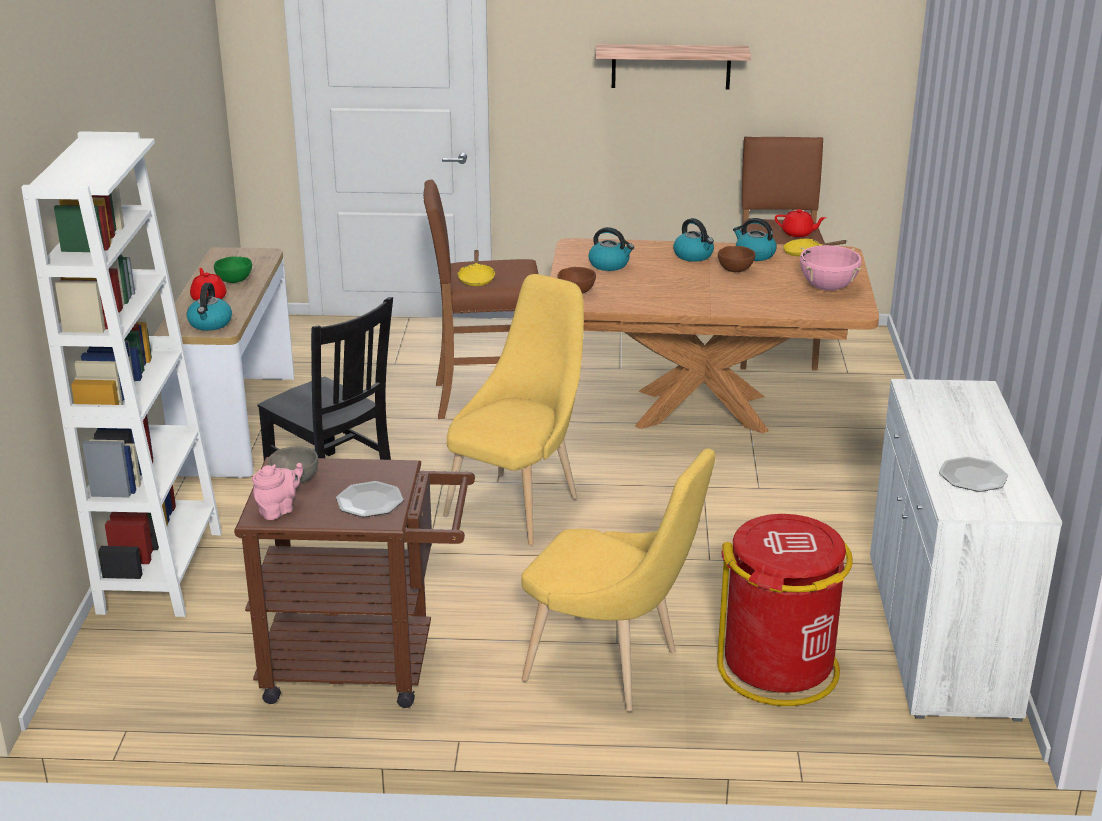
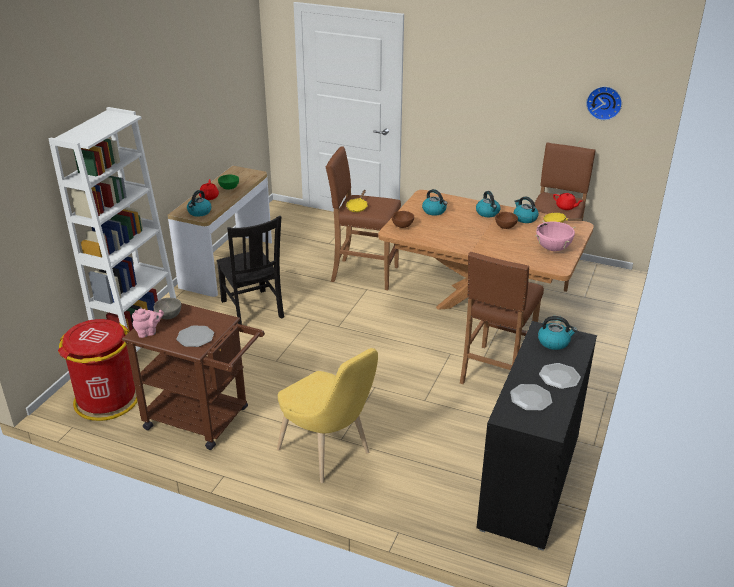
camera: 20 degrees right, 5 degrees up
(518, 504) = (341, 342): yellow chair -> none
(671, 66) = (507, 94): shelf -> none
(779, 669) = (420, 478): red trash can -> red trash can (107, 400)
(789, 498) = (495, 371): none -> brown stool
(828, 60) = (604, 102): none -> wall clock
(940, 634) = (529, 481): white cabinet -> black cabinet
(945, 400) = (554, 342): none -> kettle
(989, 442) = (559, 377): none -> plate

